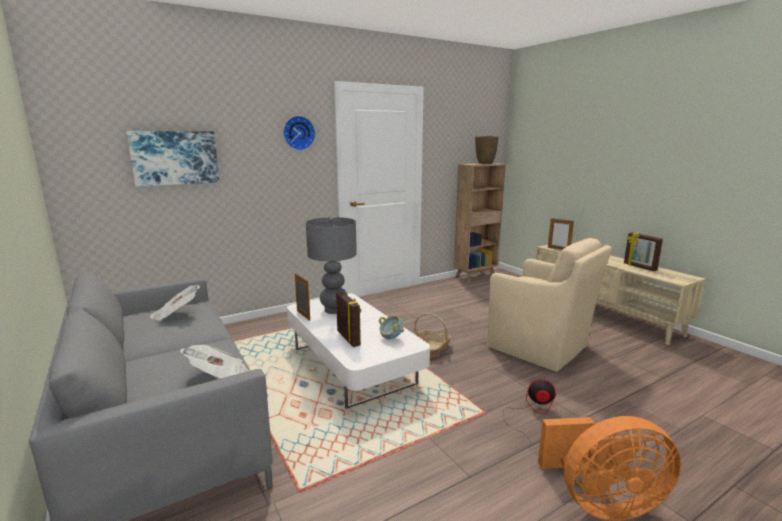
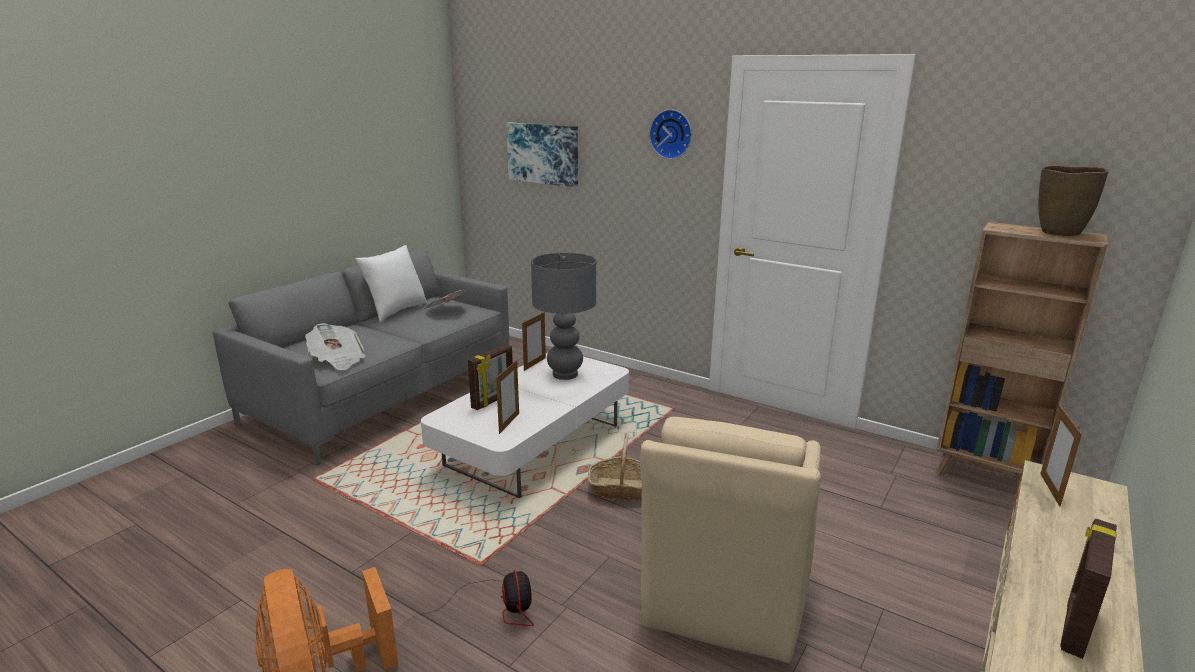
camera: 65 degrees right, 5 degrees up
(130, 336) = (396, 311): none -> white pillow
(391, 338) = (509, 423): bowl -> picture frame

